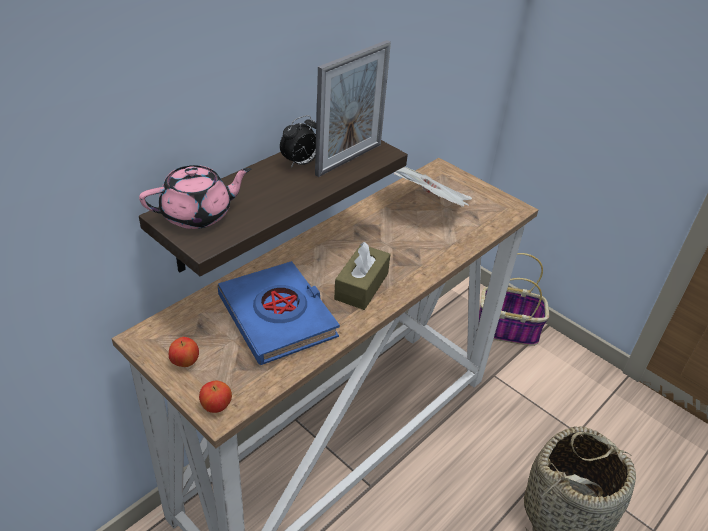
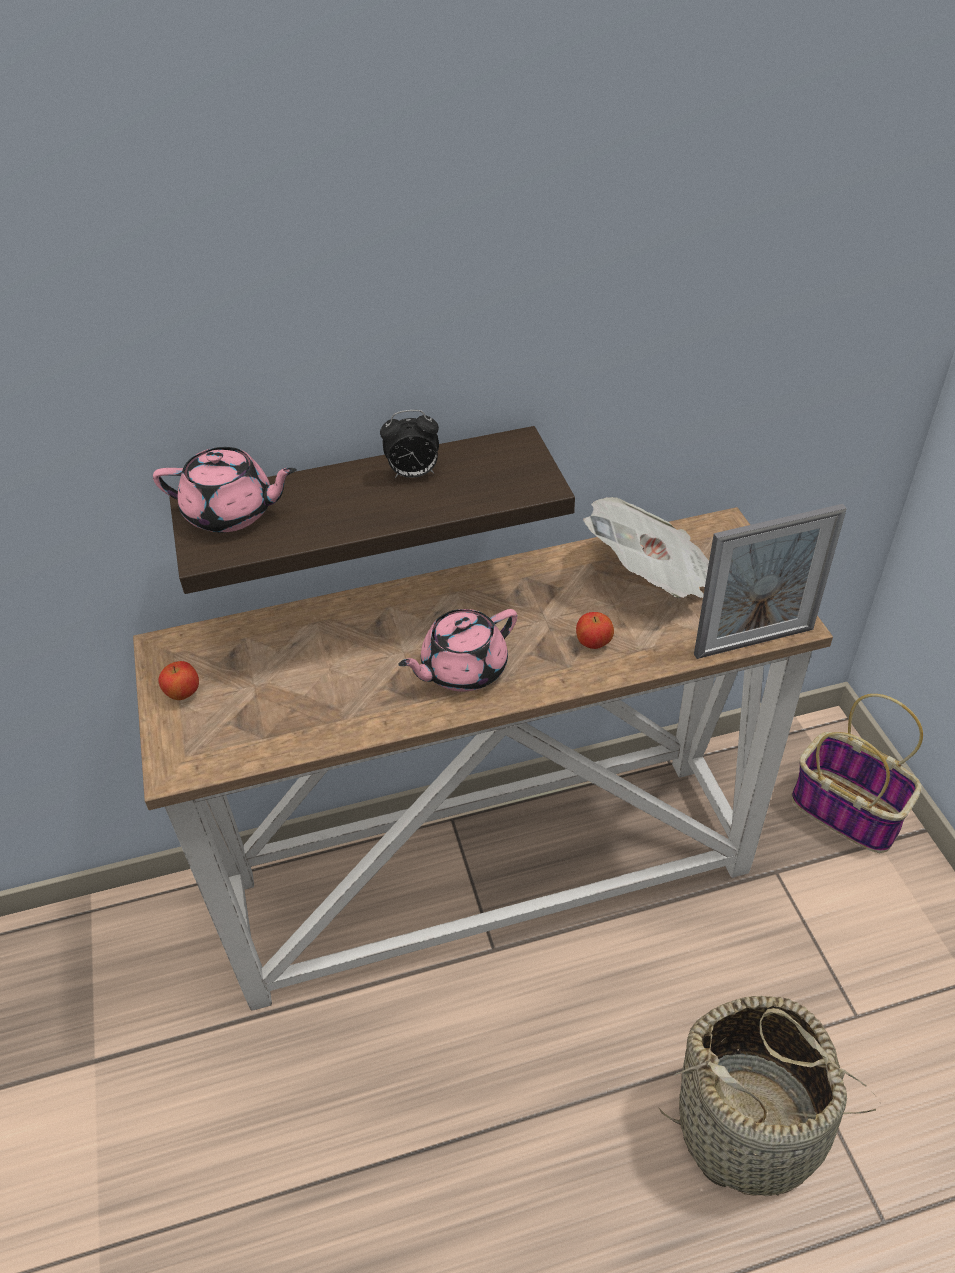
camera: 35 degrees right, 5 degrees up
(216, 406) = (176, 760): apple -> apple (594, 643)
(278, 317) = (326, 674): blue book -> none
(349, 159) = (482, 484): picture frame -> picture frame (754, 642)
(361, 286) = (462, 669): brown tissue box -> pink teapot

